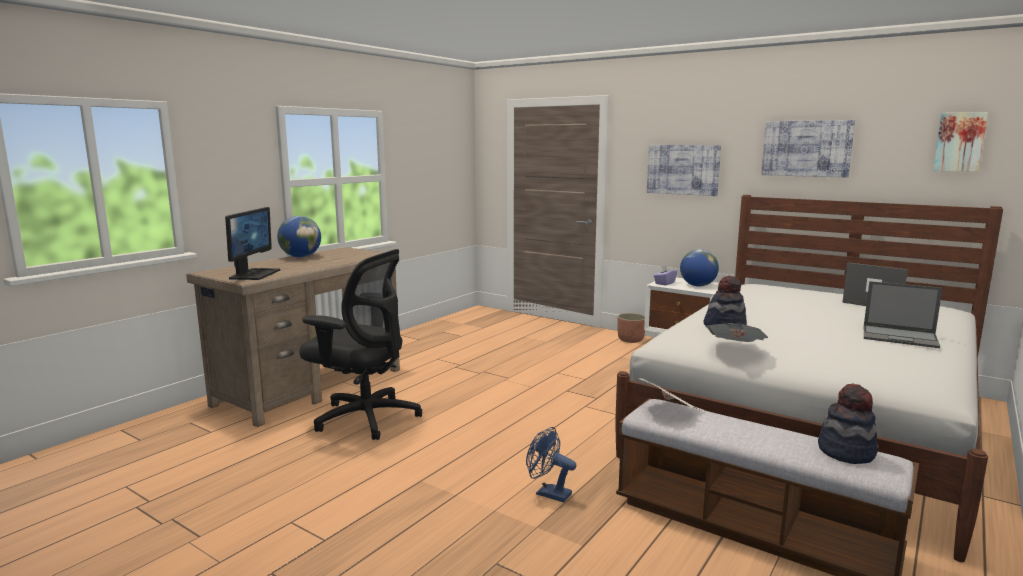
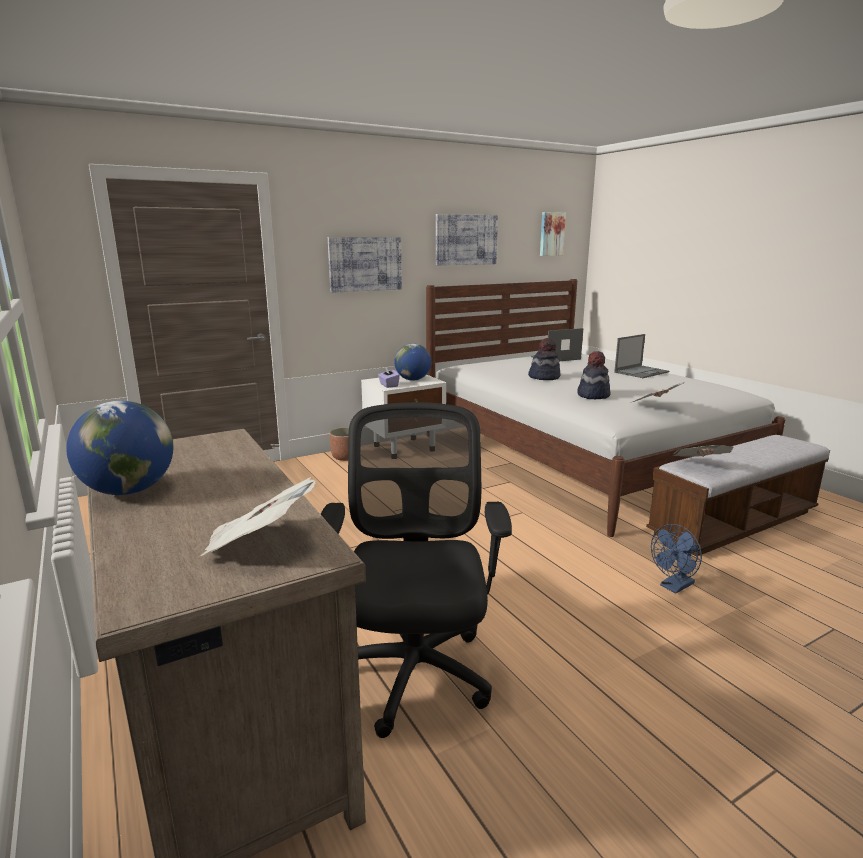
camera: 65 degrees left, 5 degrees up
(254, 274) = (259, 543): monitor -> newspaper
(360, 418) = (415, 680): black office chair -> black office chair turned 45 degrees counterclockwise
(846, 452) = (775, 442): hat -> hat (544, 377)

